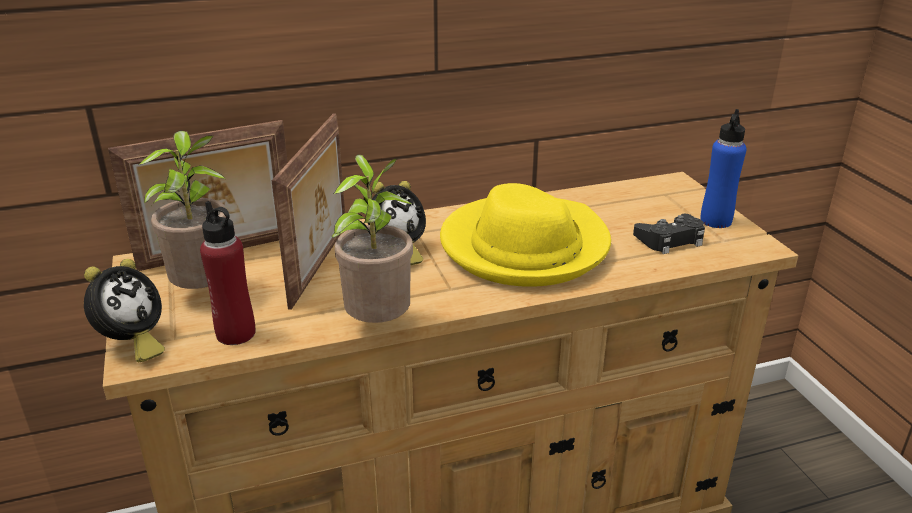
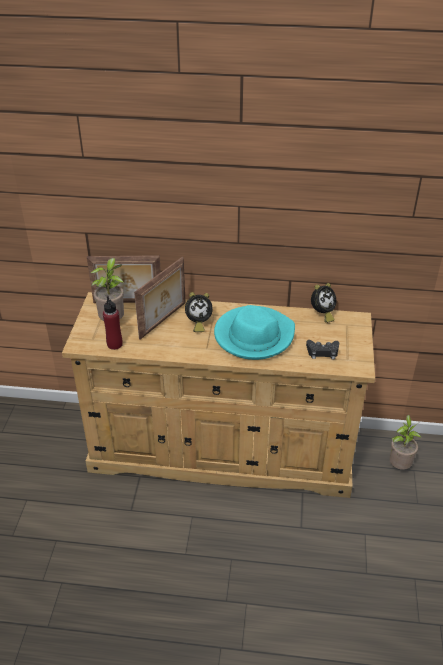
camera: 25 degrees right, 10 degrees up
(132, 344) = (77, 338): alarm clock -> alarm clock (322, 314)
(378, 325) = (167, 357): potted plant -> potted plant (399, 465)
(524, 246) = (253, 335): yellow hat -> turquoise hat
(715, 221) = (355, 347): blue bottle -> none

